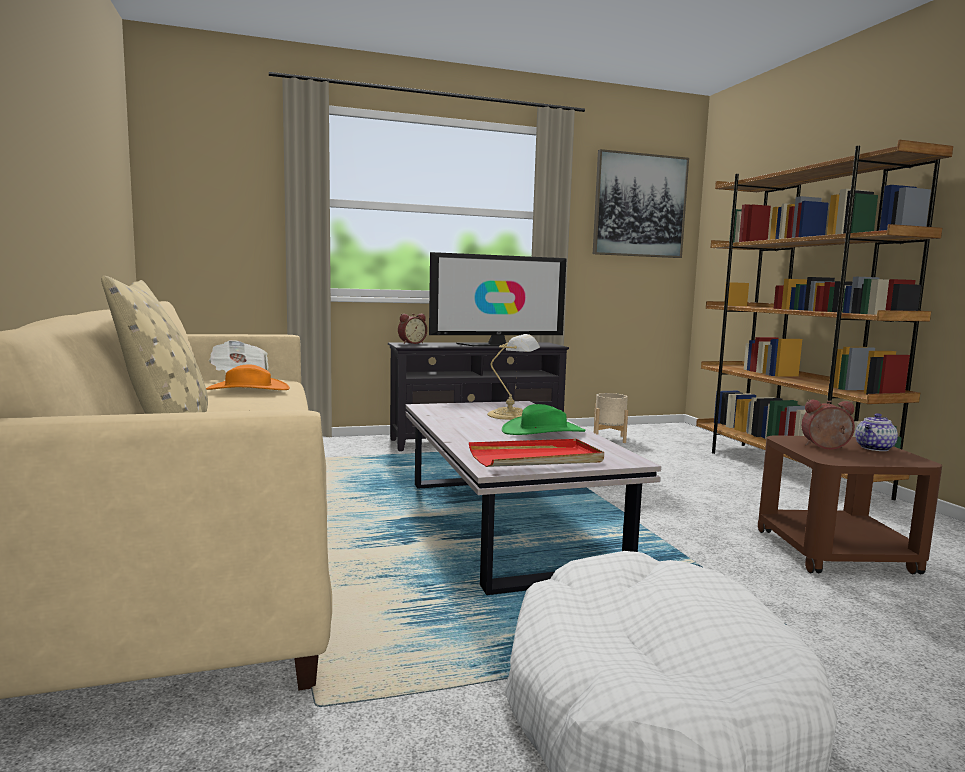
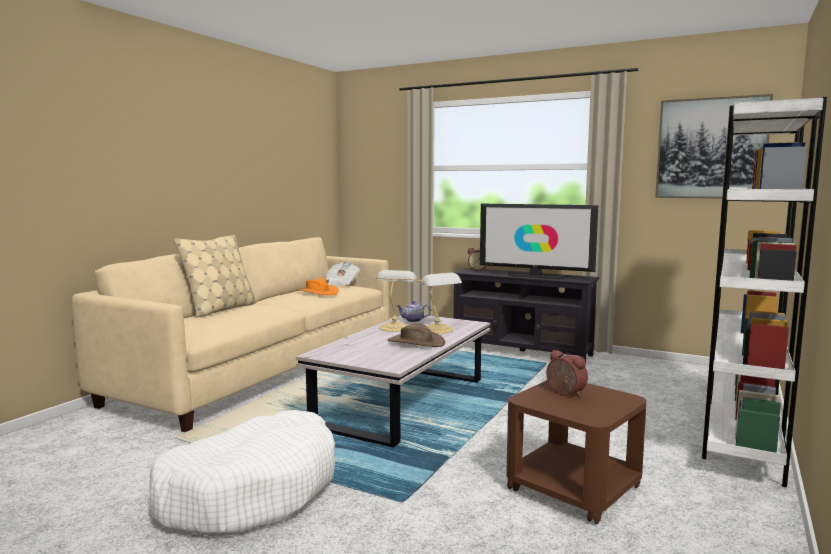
camera: 45 degrees right, 0 degrees up
(457, 420) = (395, 327): none -> table lamp
(536, 458) = (353, 354): red tray -> none
(543, 431) = (416, 342): green hat -> brown hat
(609, 438) = (640, 371): beige planter -> none
(785, 470) = (742, 434): brown bookcase -> white bookcase
(874, 448) = (606, 404): teapot -> teapot (413, 320)

